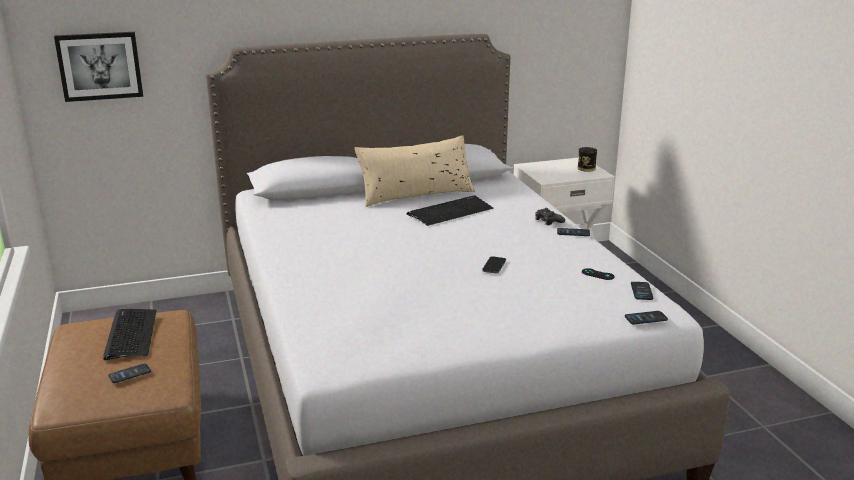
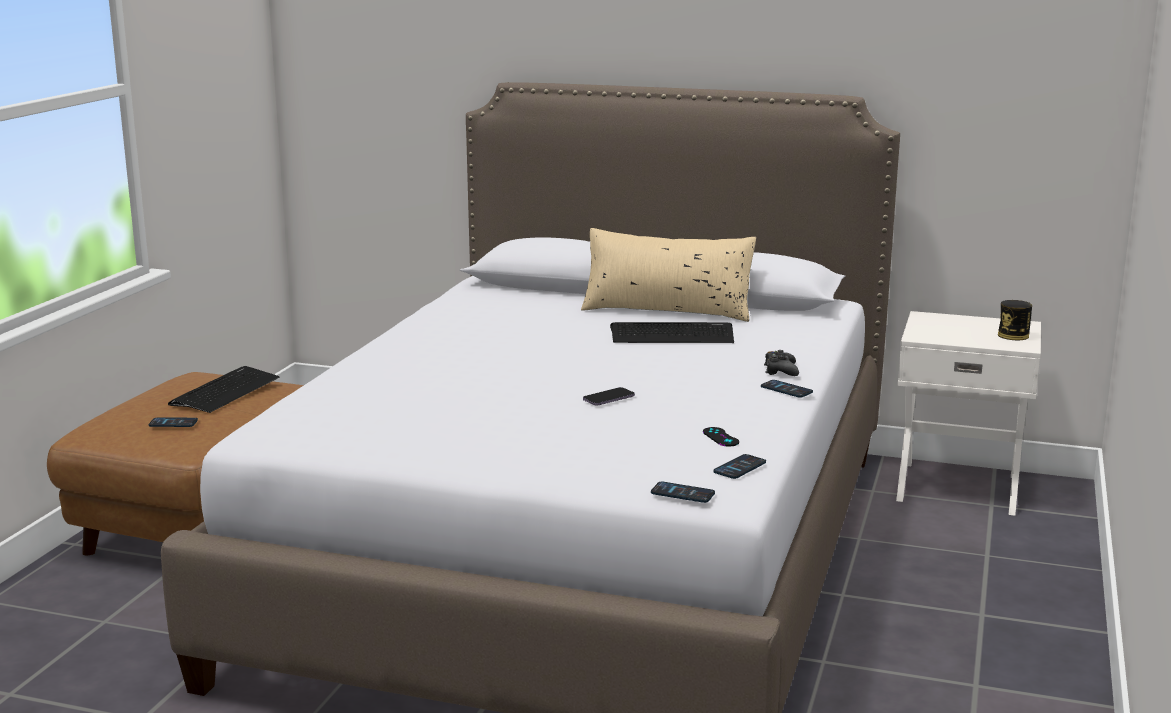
camera: 35 degrees right, 5 degrees down
(100, 66) = (360, 91): picture -> none

